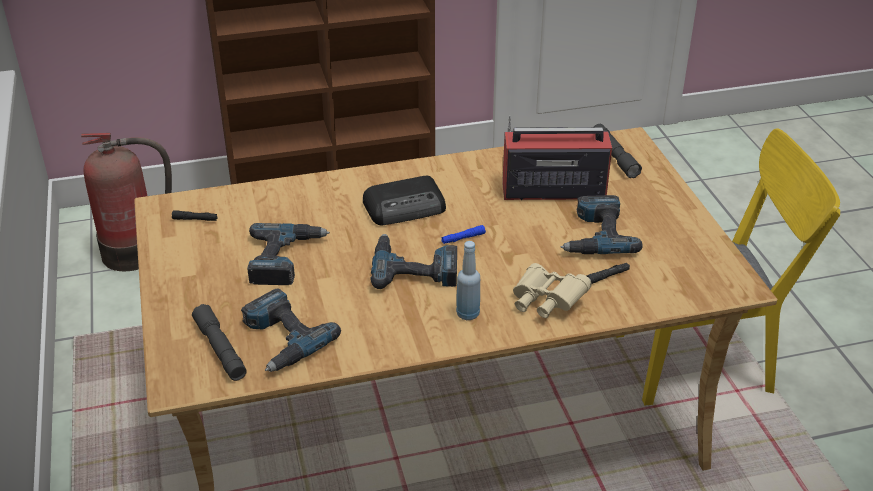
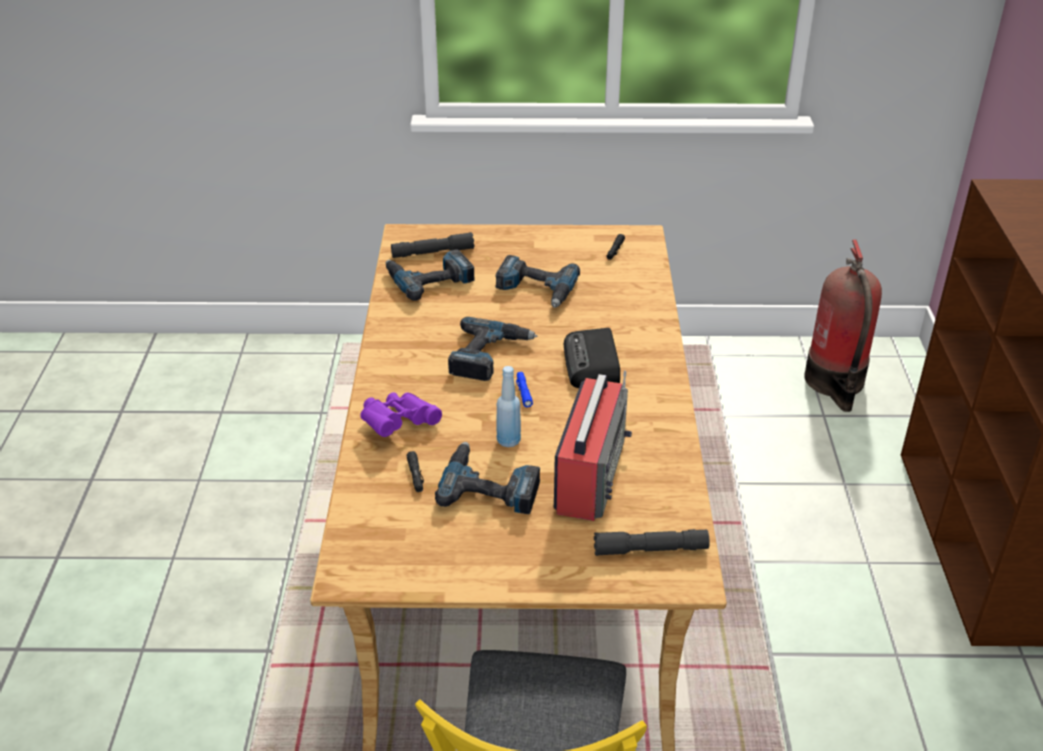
camera: 105 degrees right, 0 degrees up
(468, 314) = (407, 374): blue bottle -> blue bottle (508, 441)
(546, 302) = (398, 424): beige binoculars -> purple binoculars

